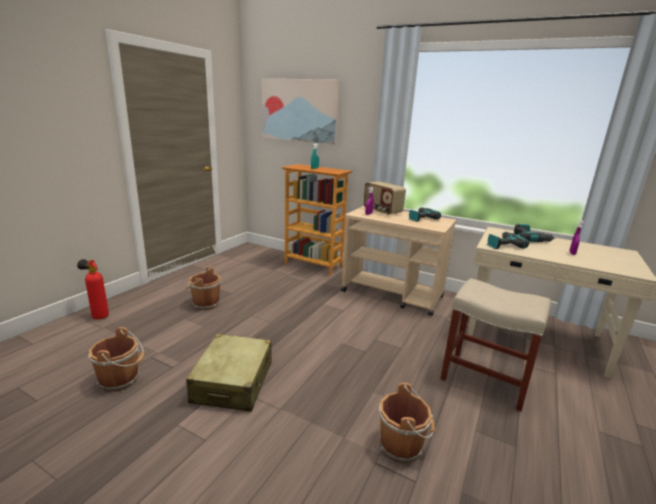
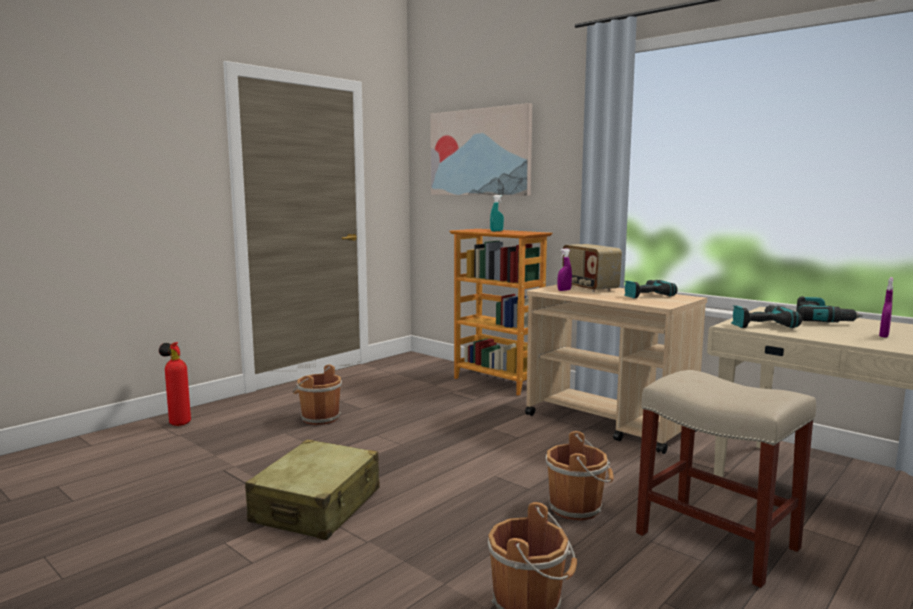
camera: 15 degrees right, 10 degrees down
(121, 379) = (176, 490): brown bucket -> brown bucket (577, 508)

